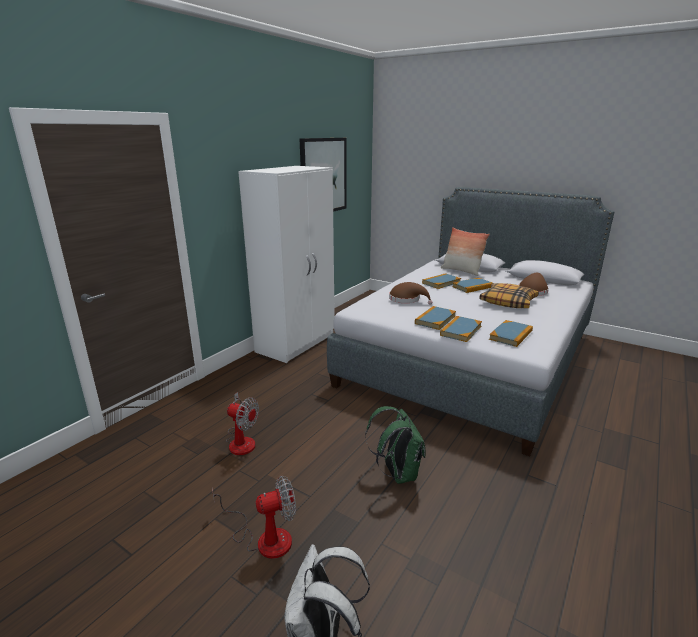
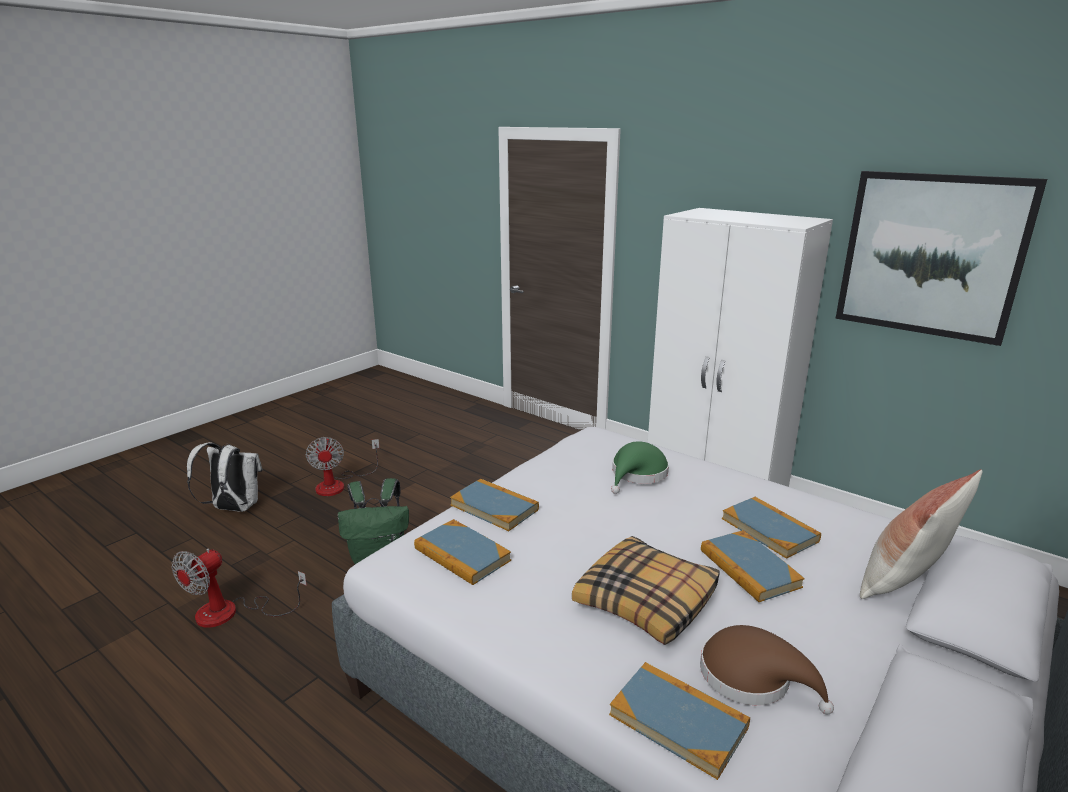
camera: 95 degrees right, 0 degrees up
(242, 440) = (473, 467): fan -> fan (231, 613)
(407, 299) = (637, 474): brown hat -> green hat
(435, 319) = (544, 491): book -> book (678, 721)

